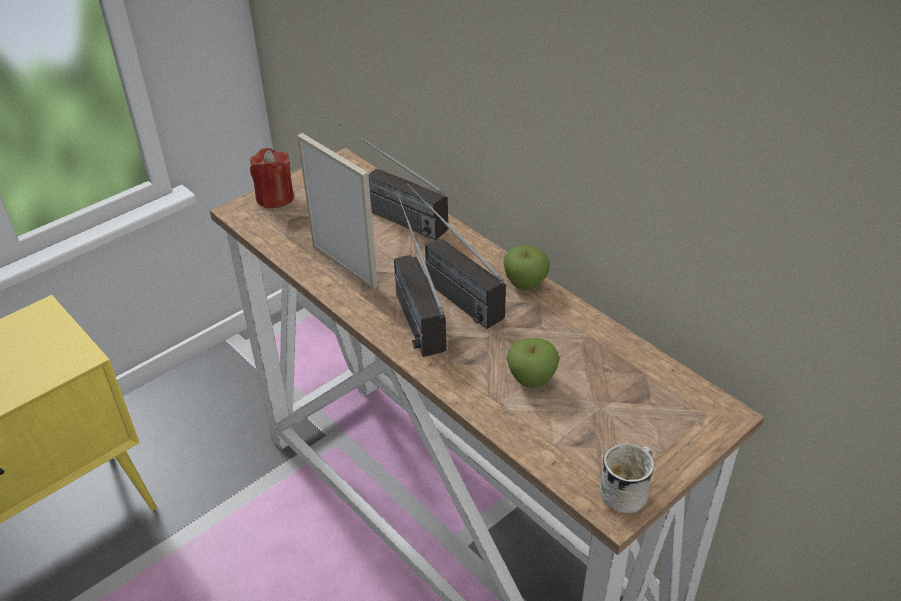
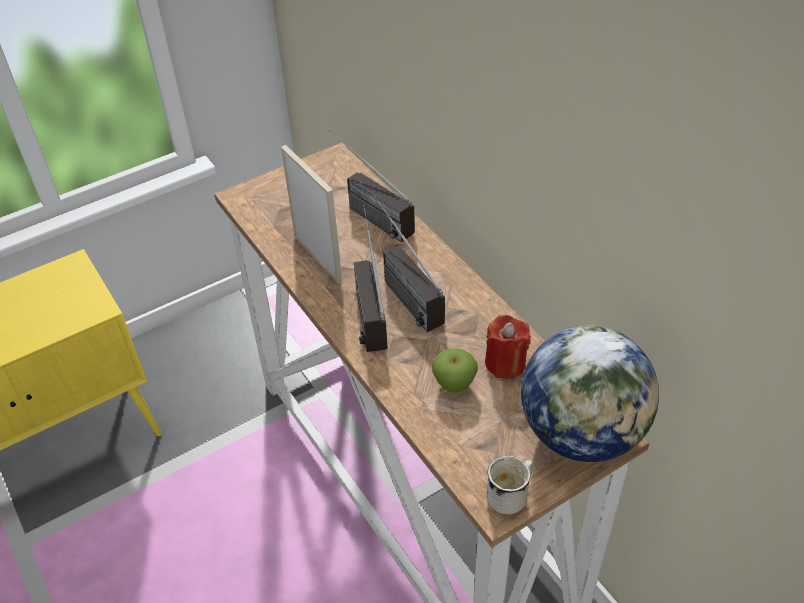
camera: 10 degrees right, 5 degrees up
(275, 198) = (271, 187): red candle -> red candle (505, 363)
(525, 284) = (470, 293): apple -> none
(688, 415) = (582, 433): none -> globe

